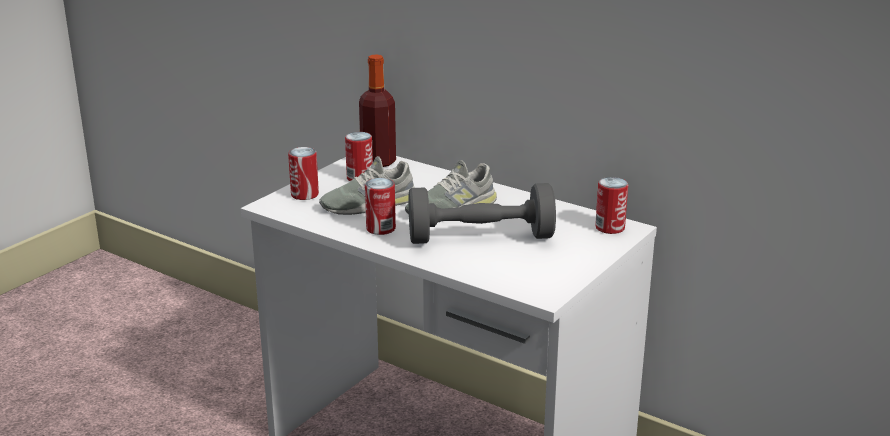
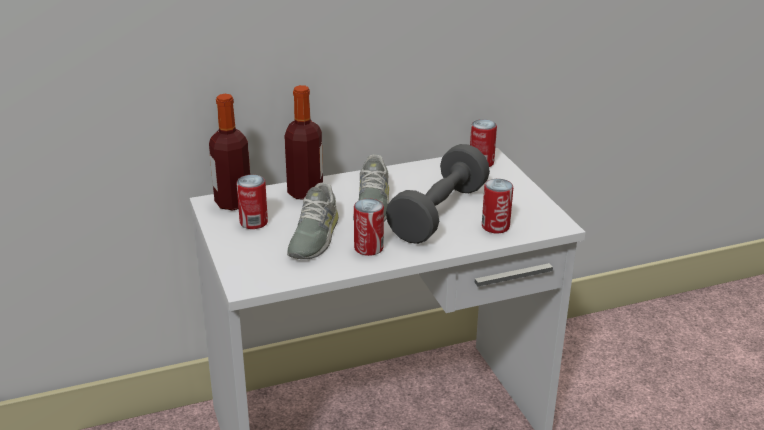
camera: 55 degrees left, 5 degrees up
(304, 195) = (250, 260): can -> can (495, 226)
(433, 179) = (305, 192): none -> bottle

